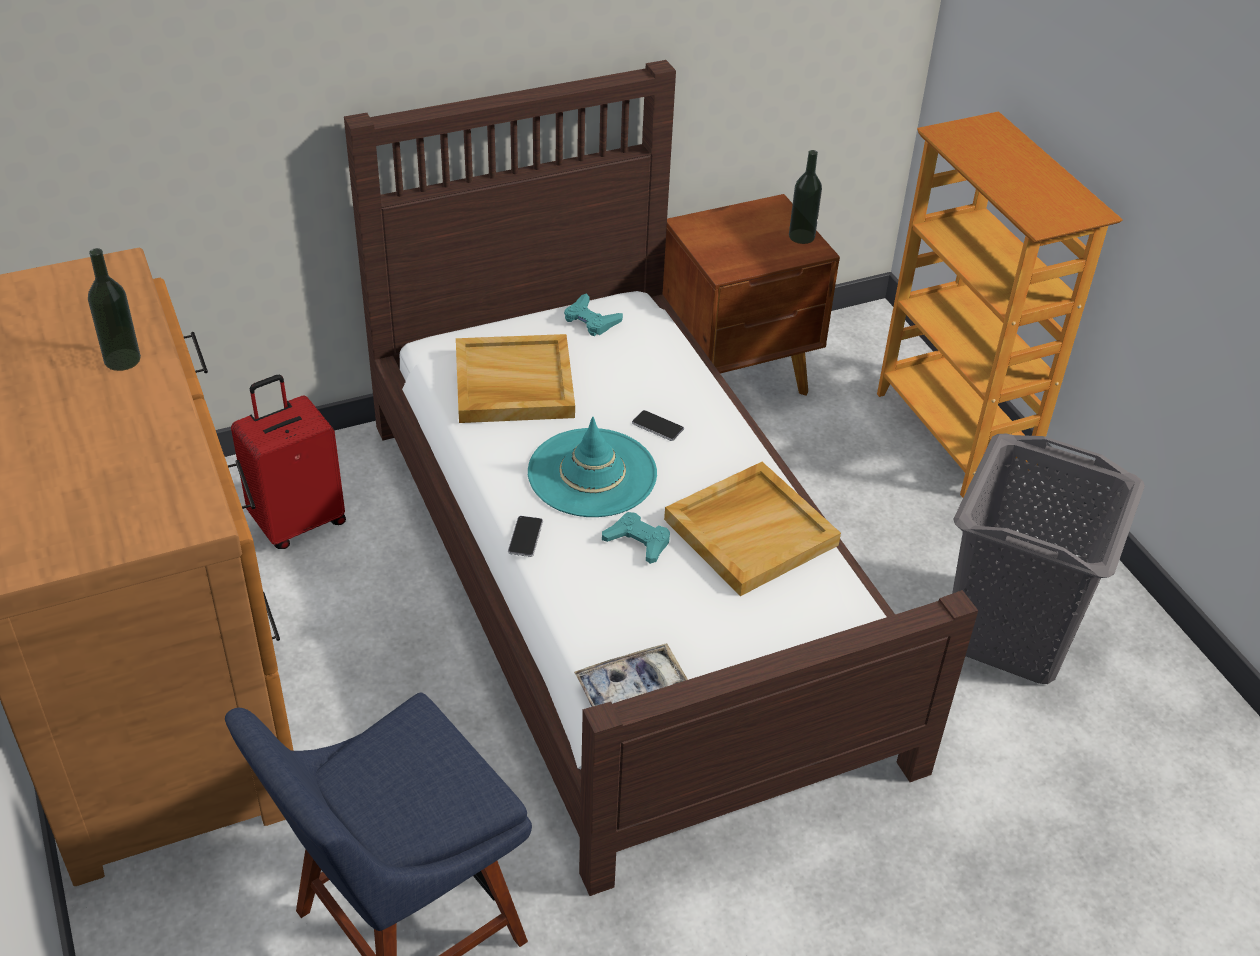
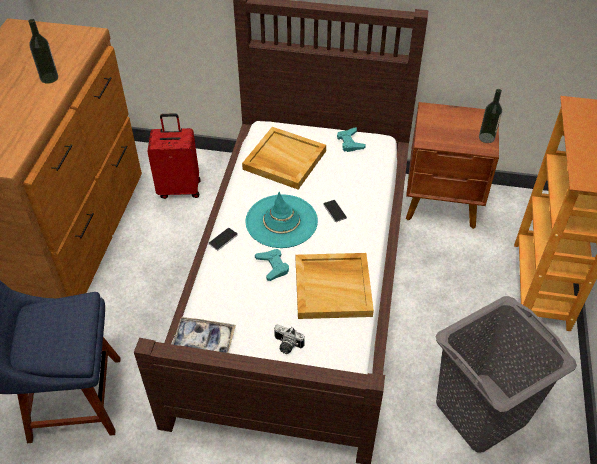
camera: 35 degrees right, 5 degrees up
(757, 639) = (286, 345): none -> camera

